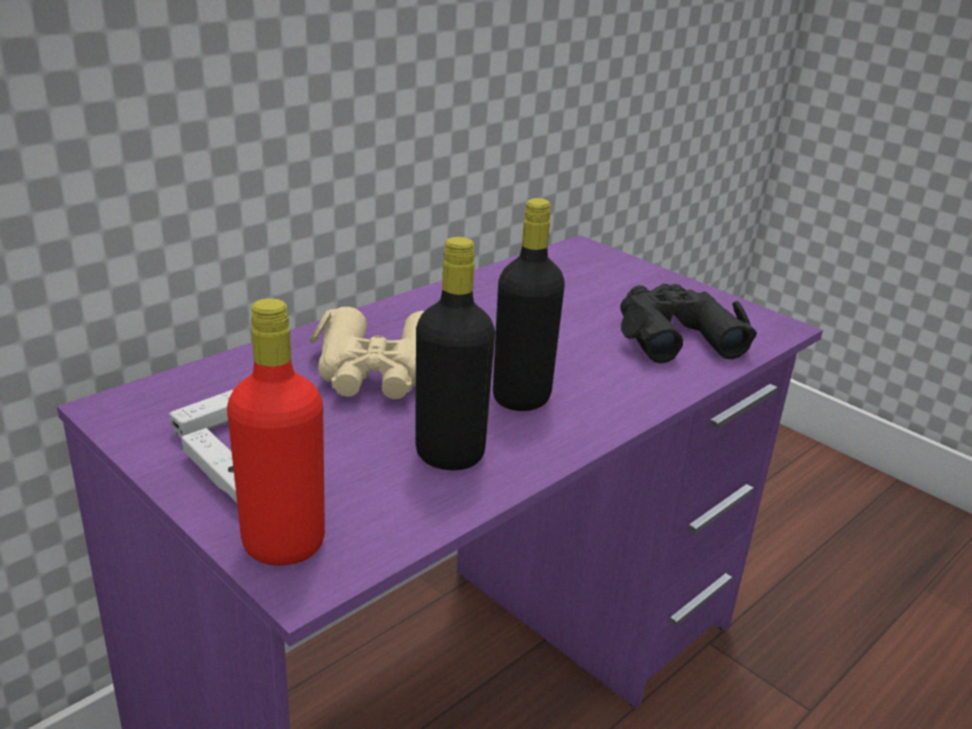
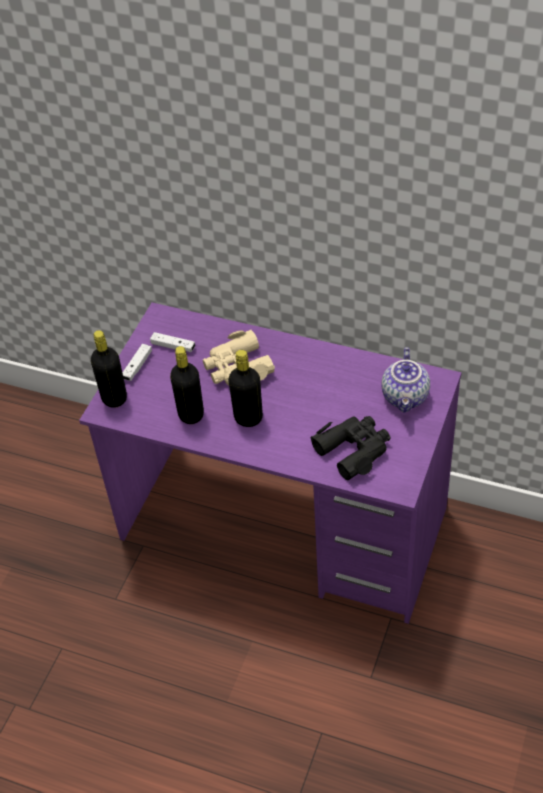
camera: 70 degrees right, 20 degrees up
(283, 544) = (114, 398): red bottle -> black bottle
(595, 273) = (406, 397): none -> teapot

